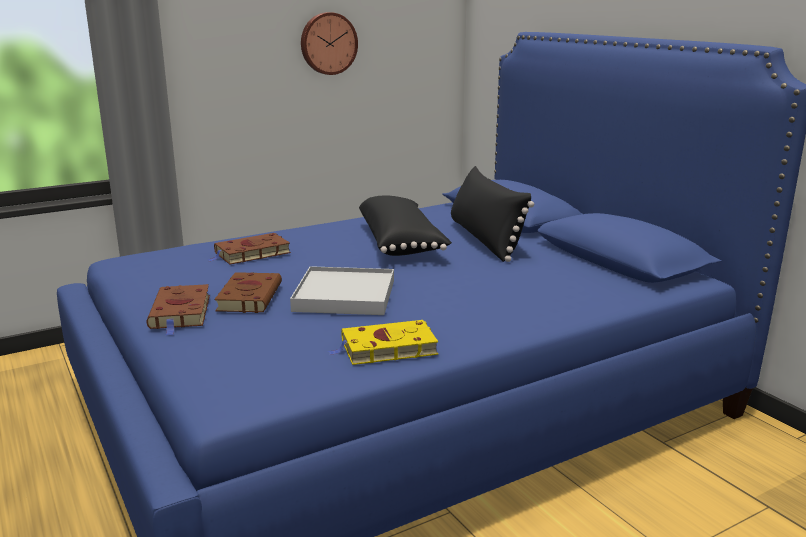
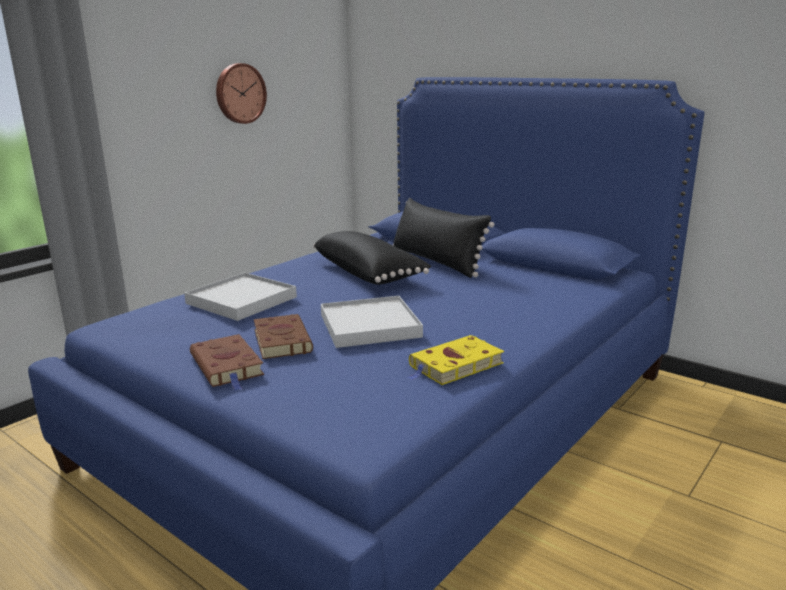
camera: 20 degrees left, 0 degrees up
(250, 254) = (241, 300): brown book -> white tray

